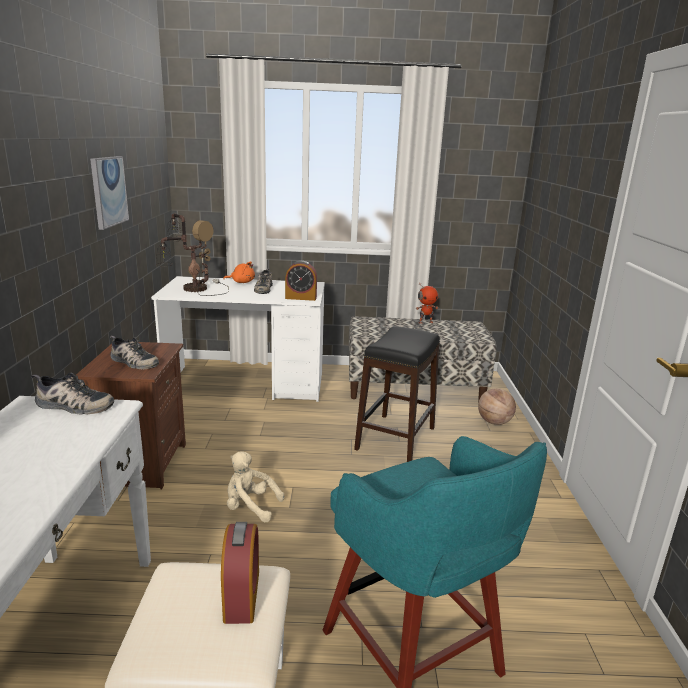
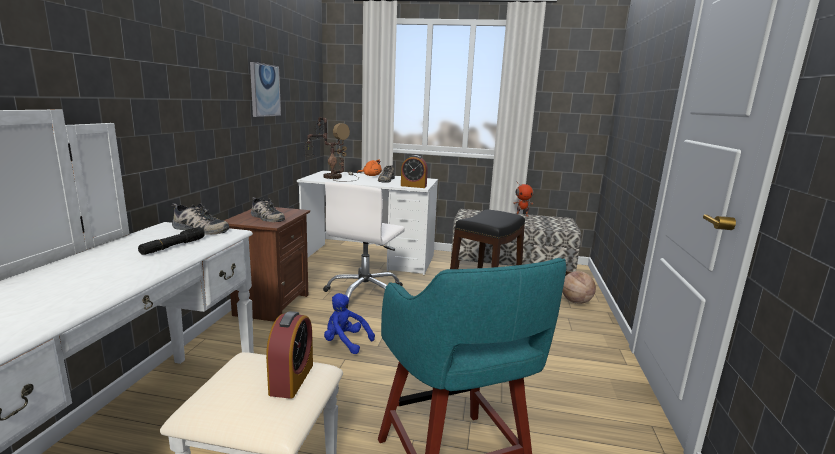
camera: 10 degrees right, 5 degrees down
(56, 441) = (173, 247): none -> black flashlight
(250, 507) = (345, 342): beige plush toy -> blue plush toy
(255, 435) = (365, 294): none -> white office chair

